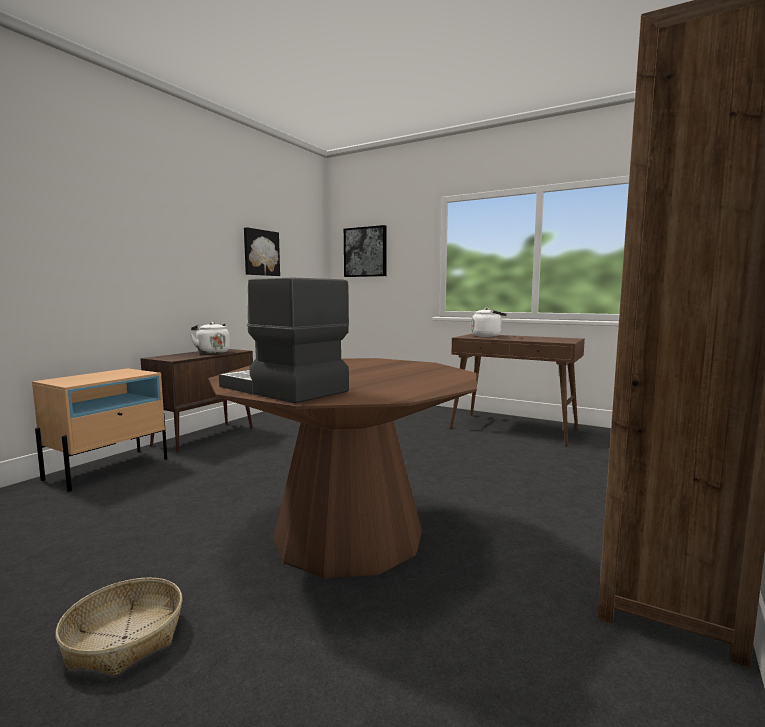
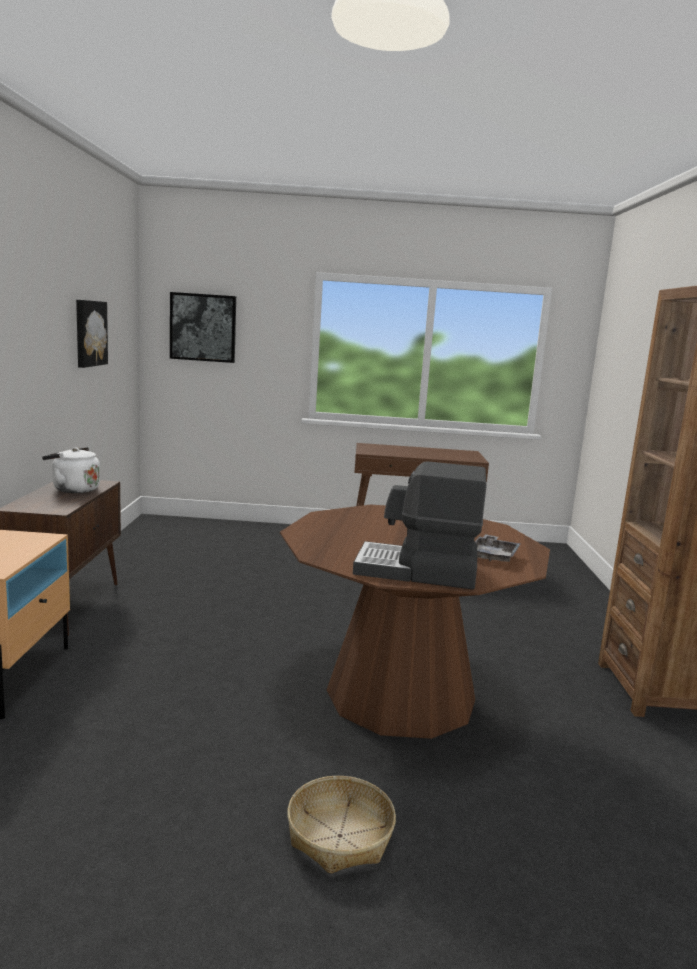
camera: 30 degrees left, 5 degrees up
(393, 387) = (493, 556): none -> grey tray
(488, 336) = (386, 449): white kettle -> none

